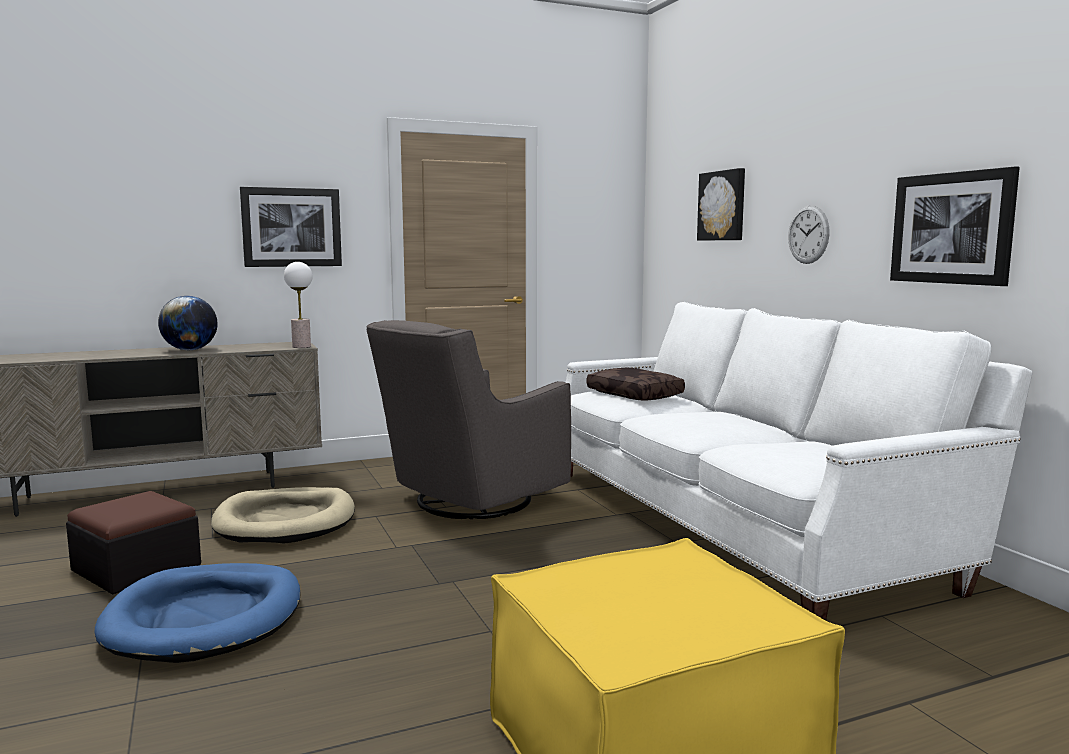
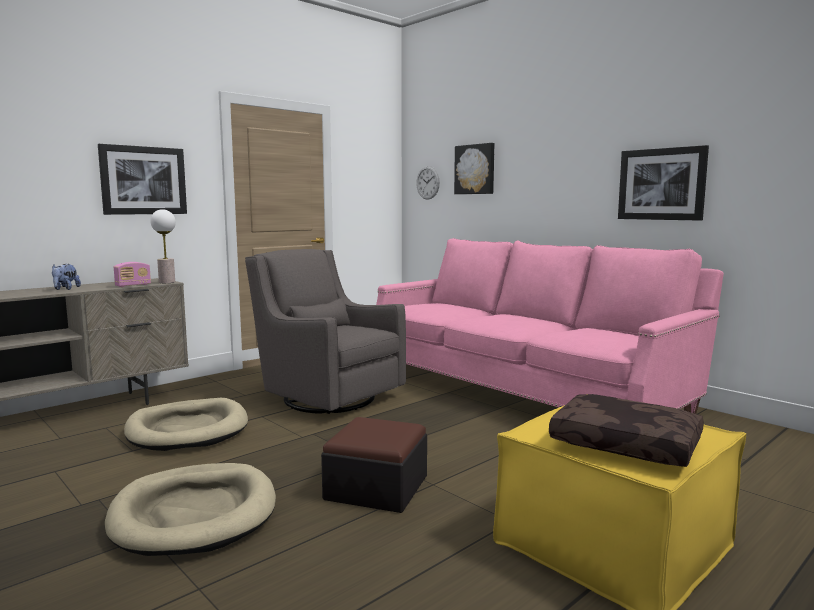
camera: 20 degrees left, 0 degrees up
(136, 568) = (84, 485): ottoman -> ottoman (376, 488)
(190, 350) = (65, 289): globe -> plush toy
(205, 618) = (194, 514): blue dog bed -> beige dog bed
(260, 349) = (133, 285): none -> radio
(469, 502) = (326, 397): grey armchair -> grey armchair turned 105 degrees clockwise
(636, 395) = (436, 306): brown pillow -> brown pillow (627, 443)
(735, 521) = (522, 390): white sofa -> pink sofa
(808, 234) = (549, 189): wall clock -> wall clock (428, 182)

